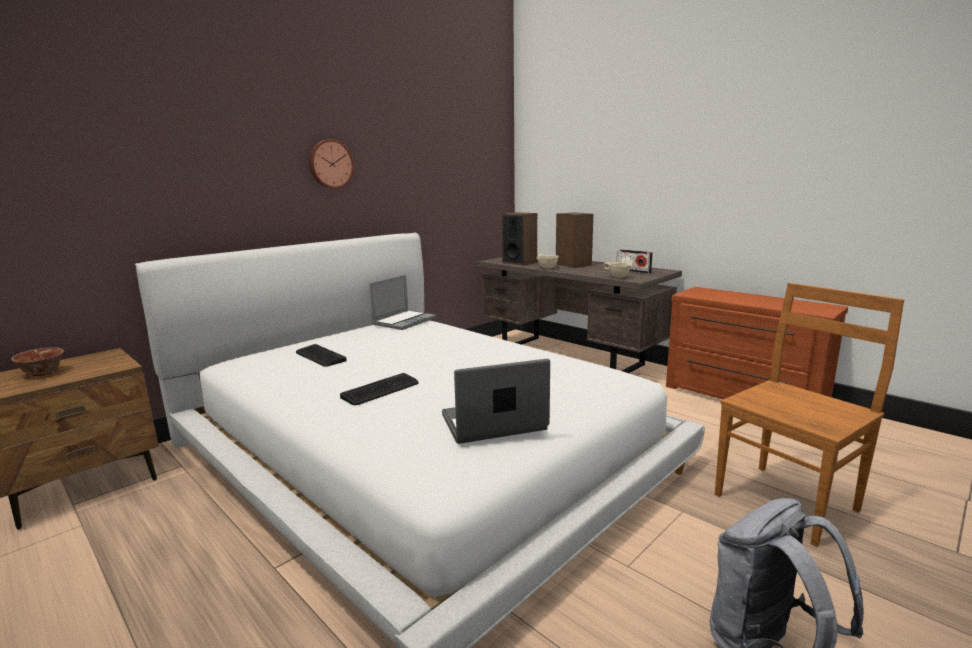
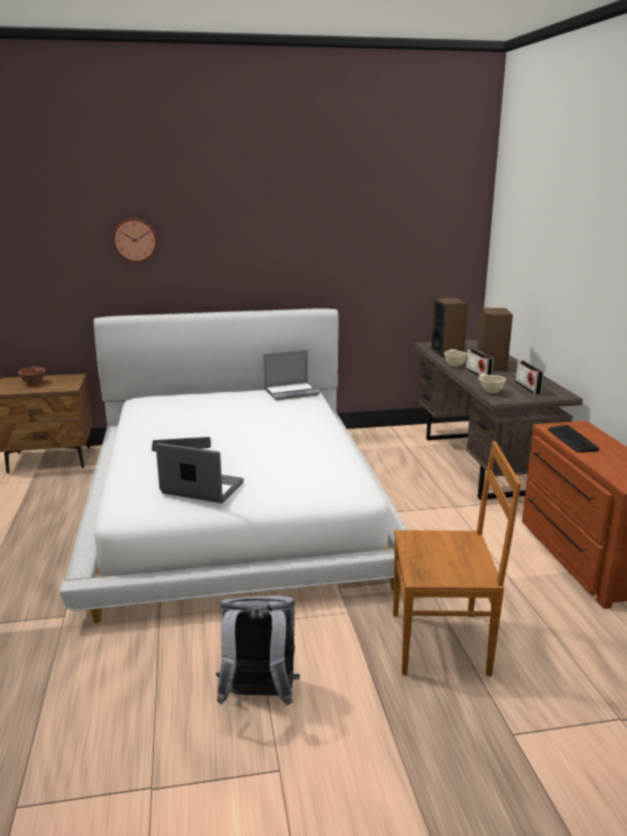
camera: 35 degrees right, 5 degrees up
(320, 356) = (189, 409): keyboard -> keyboard (572, 439)
(330, 164) = (259, 244): wall clock -> wall clock (135, 240)
(579, 270) = (478, 374): none -> radio

